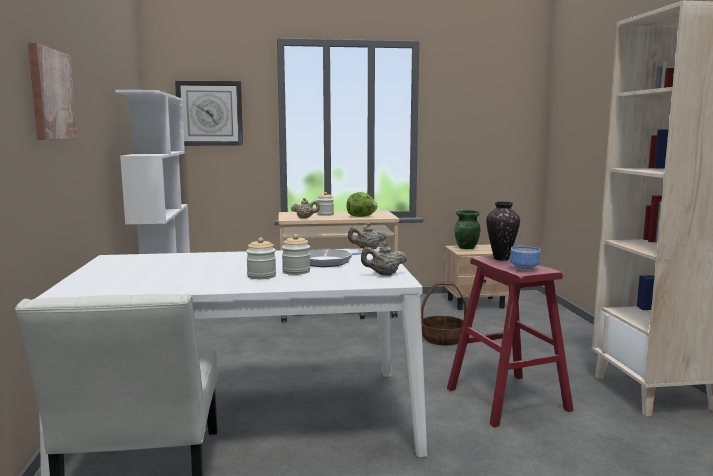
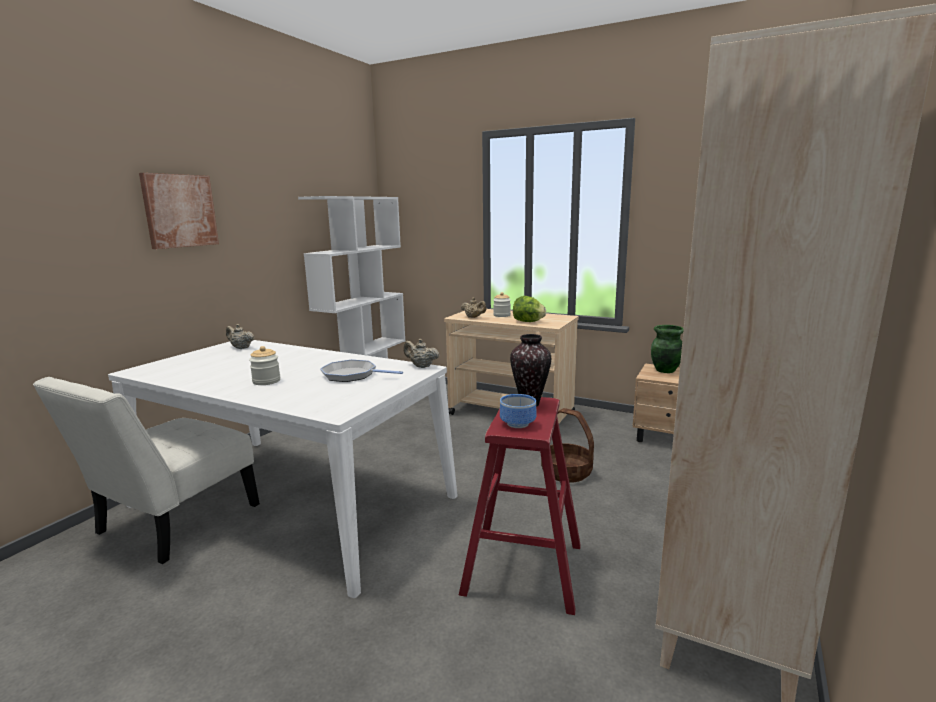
camera: 35 degrees right, 5 degrees up
(210, 113) = (426, 210): wall clock -> none
(296, 271) = (300, 381): jar -> none
(384, 274) = (349, 401): beige teapot -> beige teapot (241, 348)

